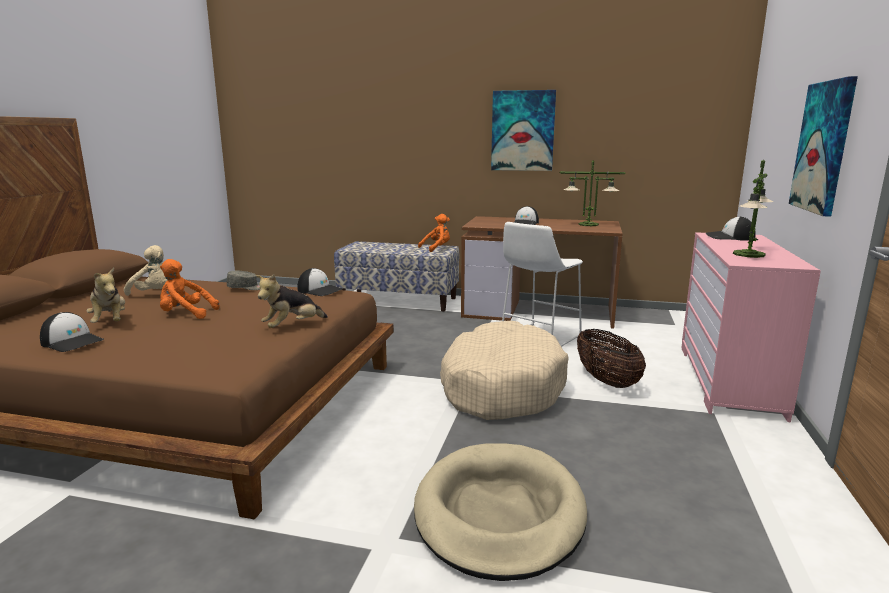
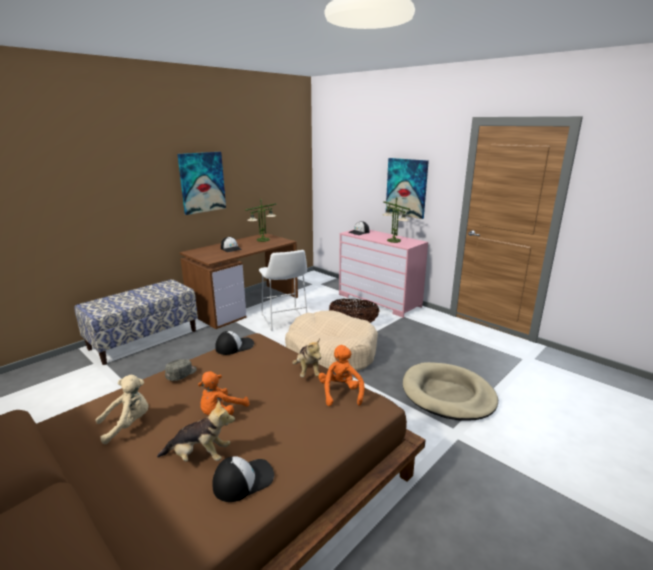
camera: 60 degrees left, 5 degrees up
(437, 248) = (164, 286): orange plush toy -> orange plush toy (340, 393)

